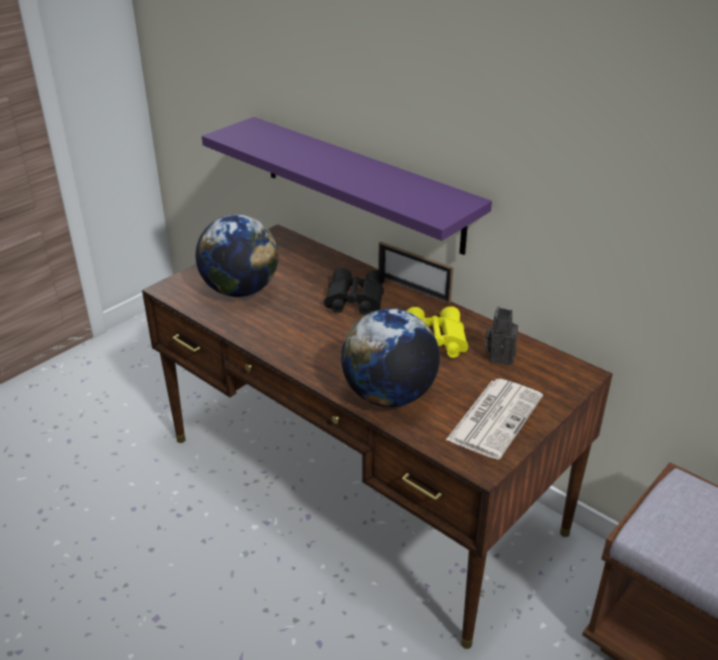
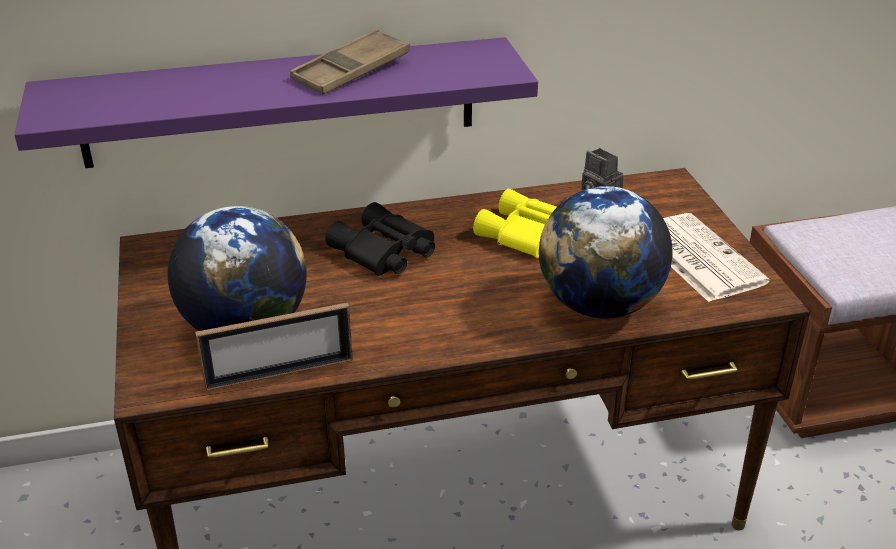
camera: 55 degrees left, 0 degrees up
(373, 176) = (351, 71): none -> brown tray
(413, 289) = (411, 205): picture frame -> picture frame (279, 373)

